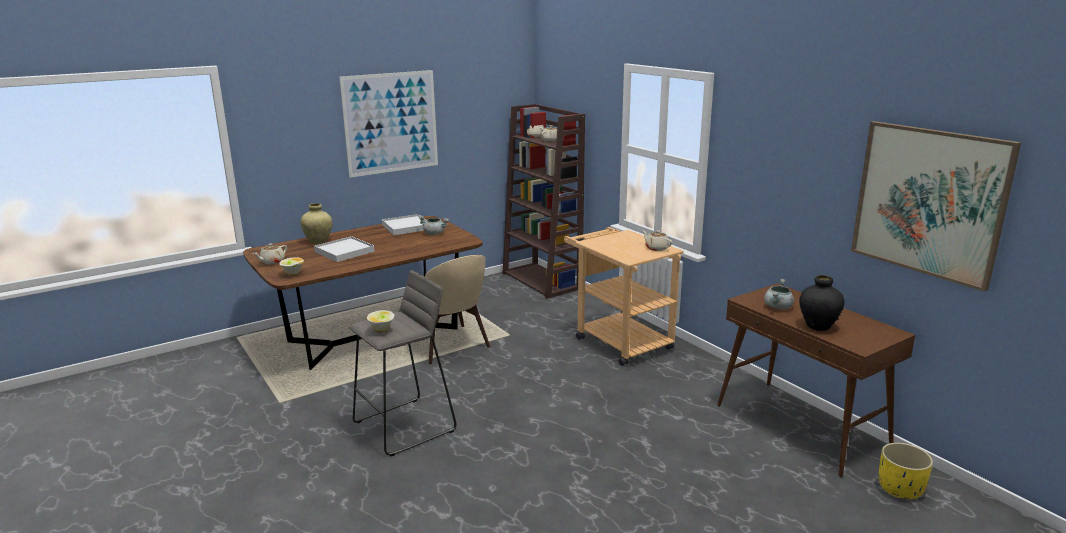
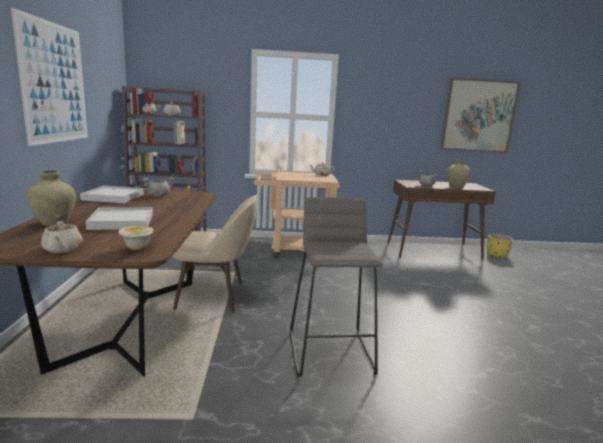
camera: 60 degrees left, 5 degrees down
(382, 330) = (350, 252): bowl -> none
(818, 326) = (456, 187): black vase -> beige vase

